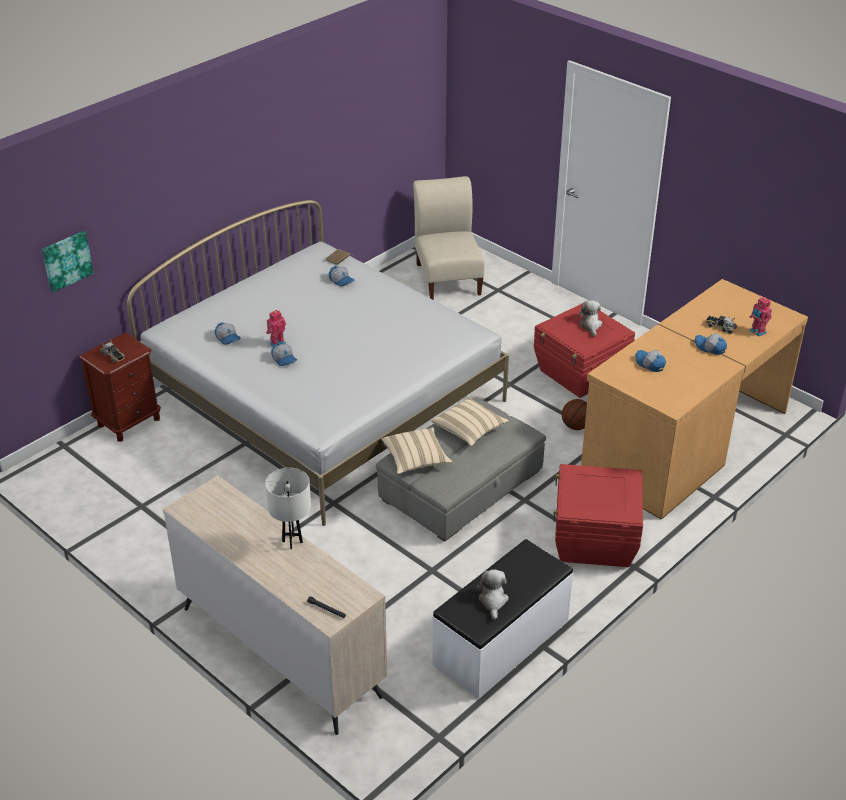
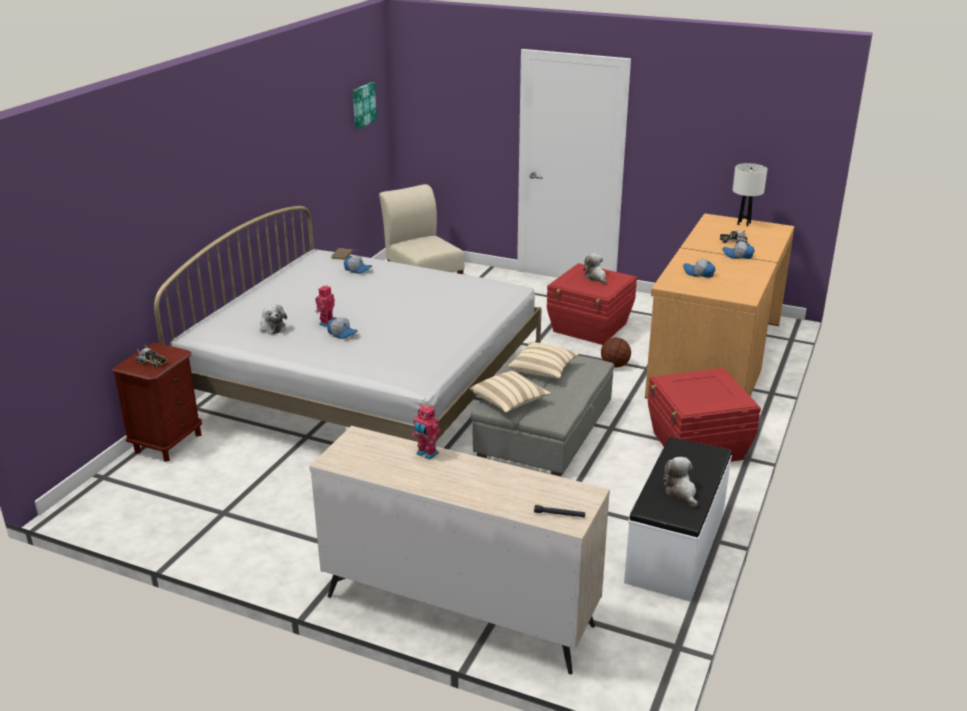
camera: 20 degrees left, 10 degrees down
(66, 260) = (94, 254): picture -> picture (363, 105)
(228, 338) = (272, 327): cap -> plush toy
(292, 541) = (476, 464): white table lamp -> white table lamp (744, 223)
(757, 332) = (765, 240): toy robot -> toy robot (426, 454)

